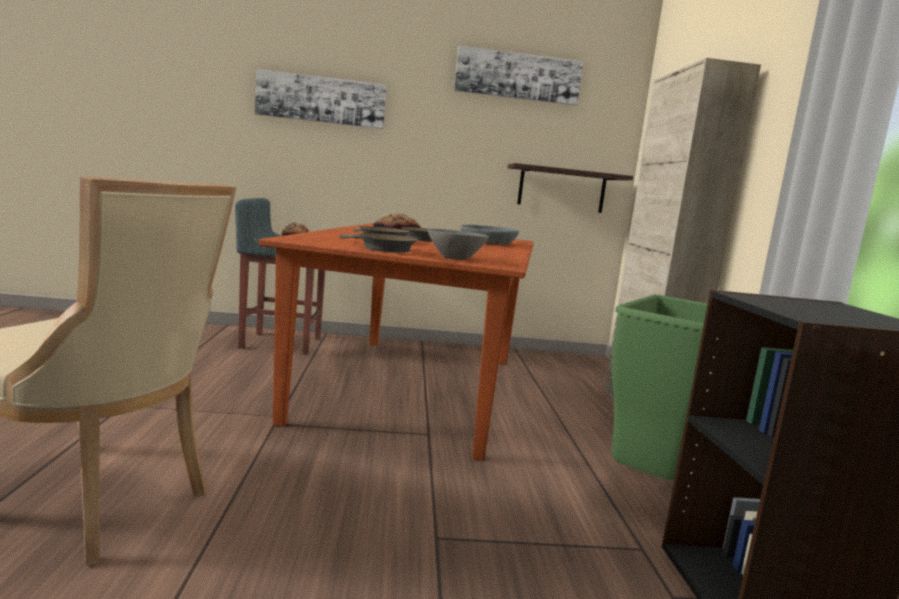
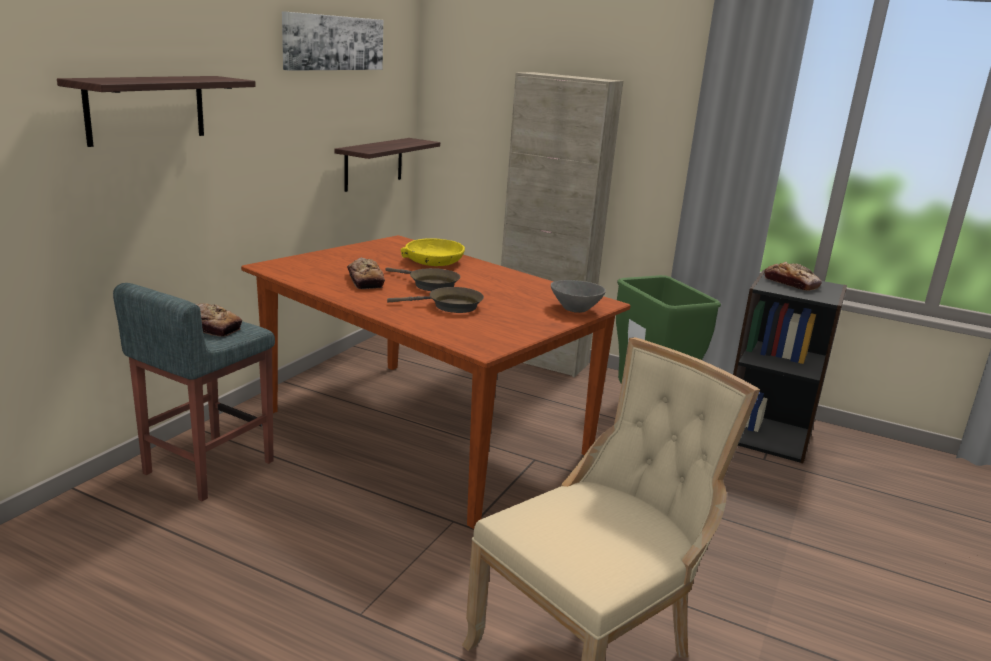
camera: 60 degrees left, 10 degrees up
(321, 100) = (146, 109): picture -> shelf
(382, 248) = (531, 323): brown frying pan -> none
(487, 242) = (434, 261): grey bowl -> yellow bowl
(820, 307) = (791, 283): none -> bread

